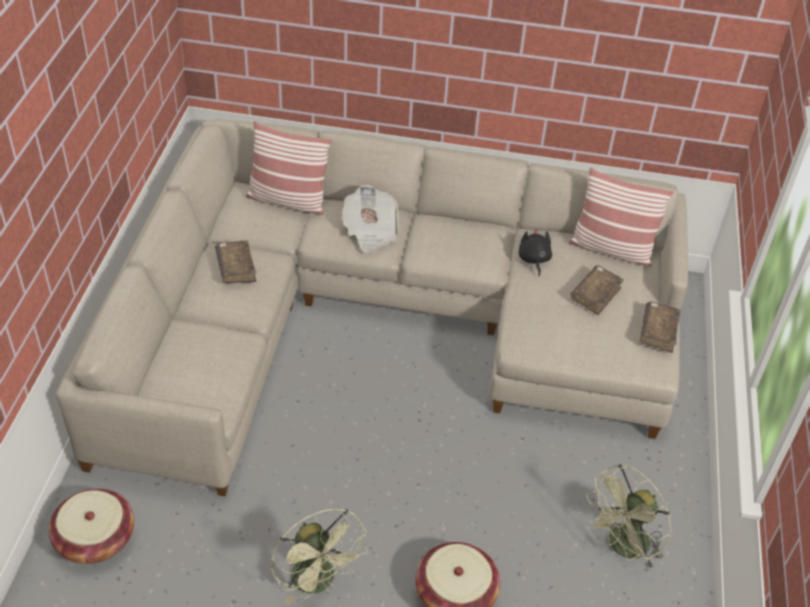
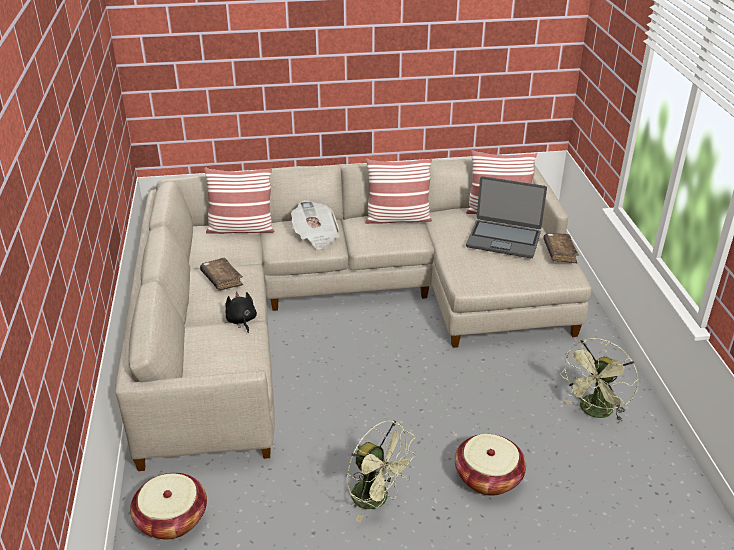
camera: 15 degrees left, 10 degrees down
(480, 230) = (398, 218): none -> pillow
(533, 260) = (447, 228): black plush toy -> black plush toy (241, 321)
(595, 294) = (503, 239): brown book -> laptop

